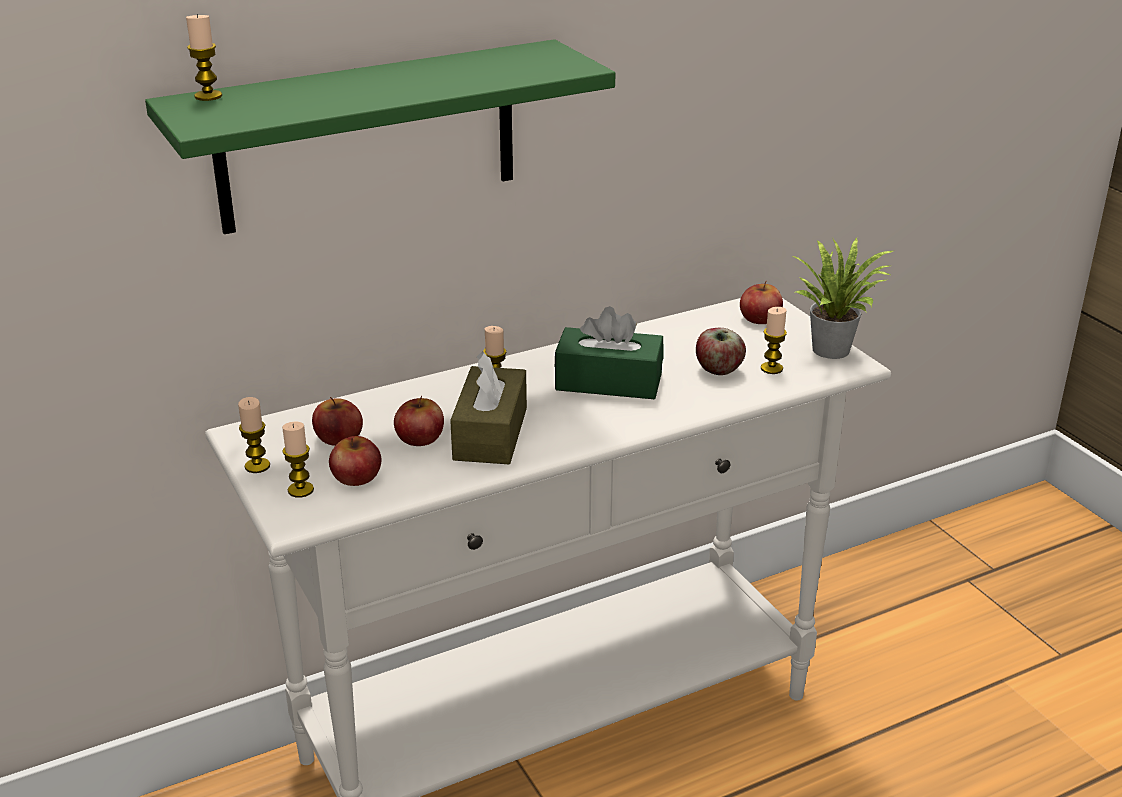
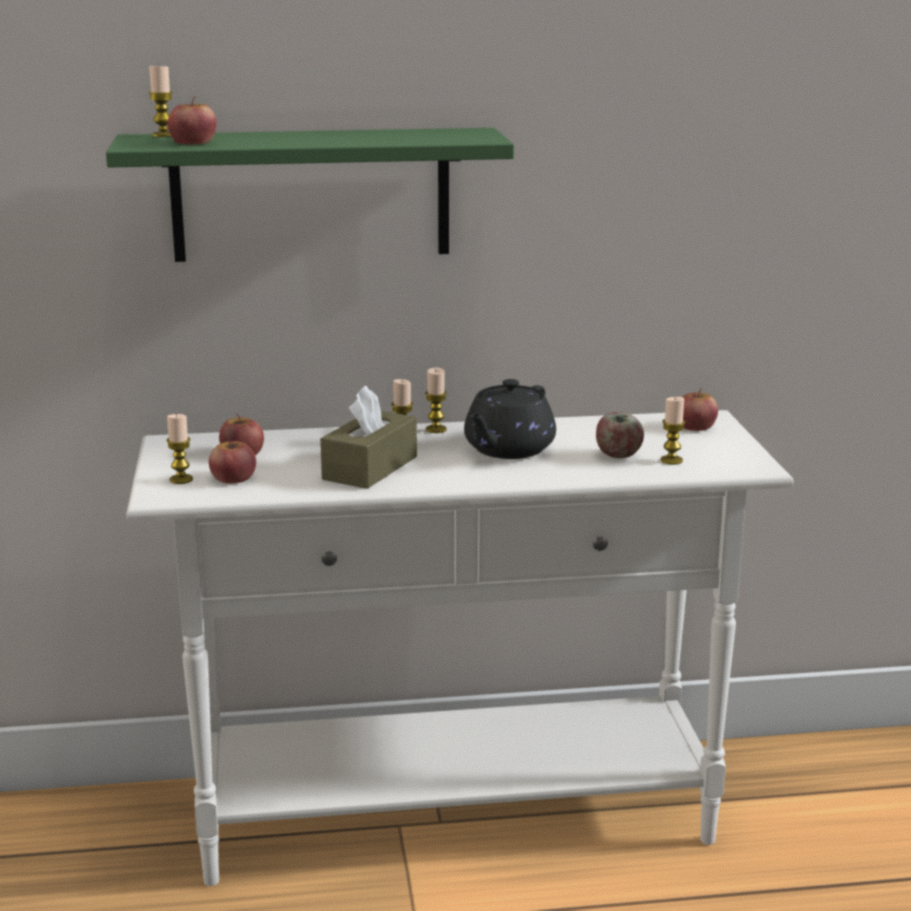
camera: 20 degrees right, 10 degrees down
(257, 466) = (161, 461): candle -> candle (436, 429)
(419, 437) = (308, 462): apple -> apple (193, 142)
(608, 382) = (508, 450): green tissue box -> black teapot
(833, 348) = (748, 454): potted plant -> none

